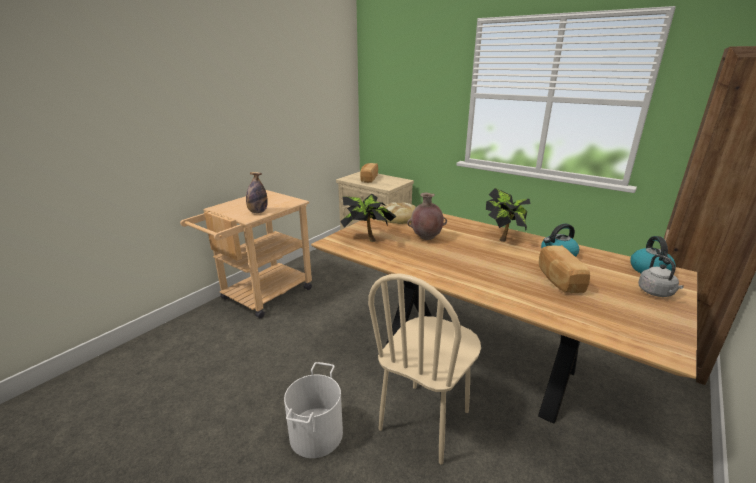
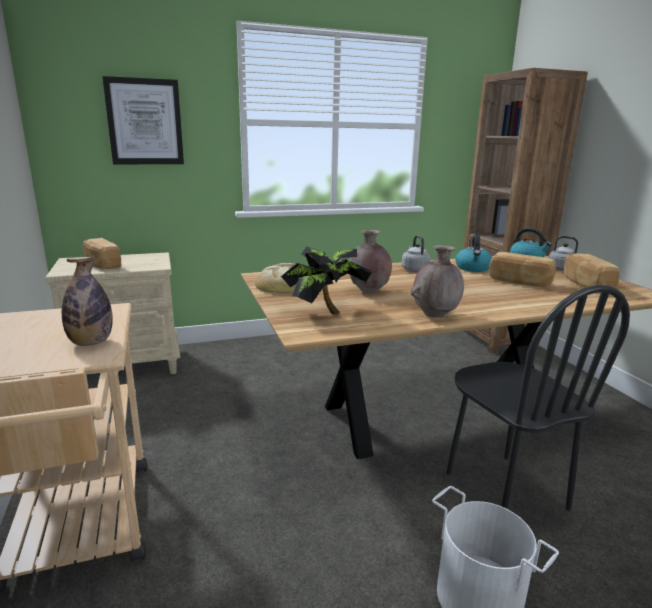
camera: 55 degrees left, 5 degrees down
(412, 94) = (145, 122): none -> picture
(415, 266) = (435, 315): none -> brown vase
(425, 420) = (504, 490): beige chair -> black chair
(504, 238) = (414, 269): potted plant -> grey kettle
(622, 311) = (586, 285): none -> bread

